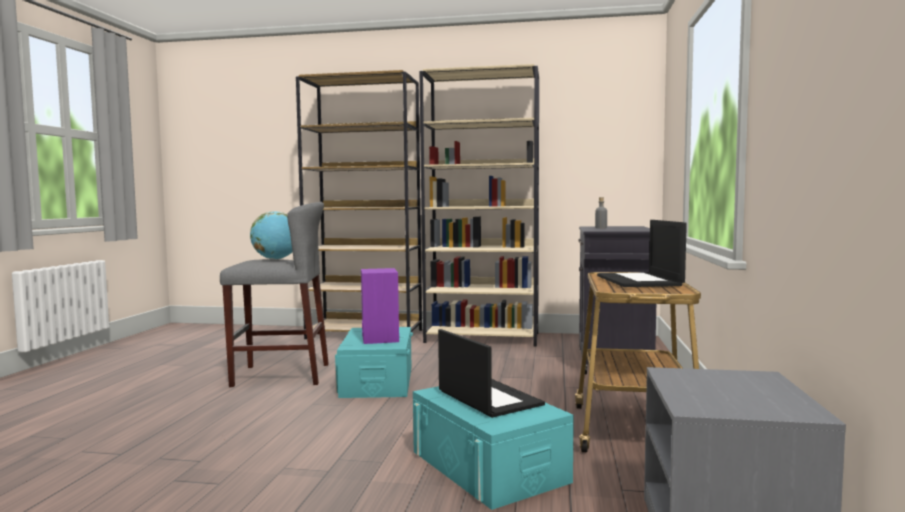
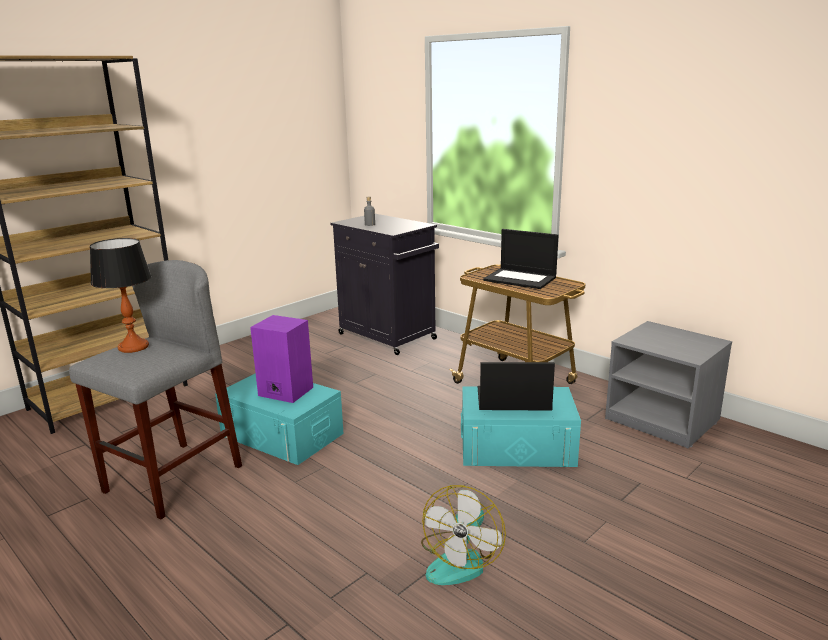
camera: 55 degrees left, 15 degrees up
(242, 492) = (460, 560): none -> fan
(276, 259) = (134, 347): globe -> table lamp
(483, 338) = (240, 352): beige bookcase -> none

